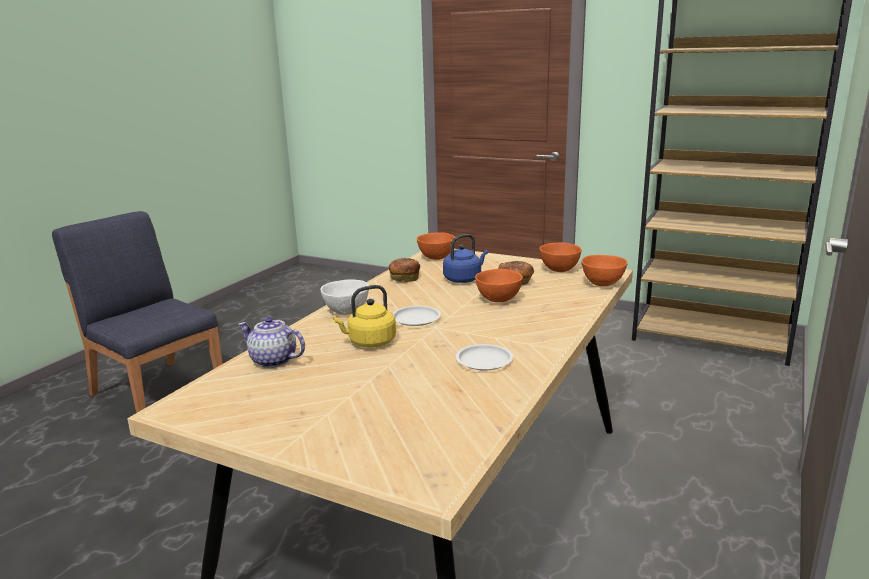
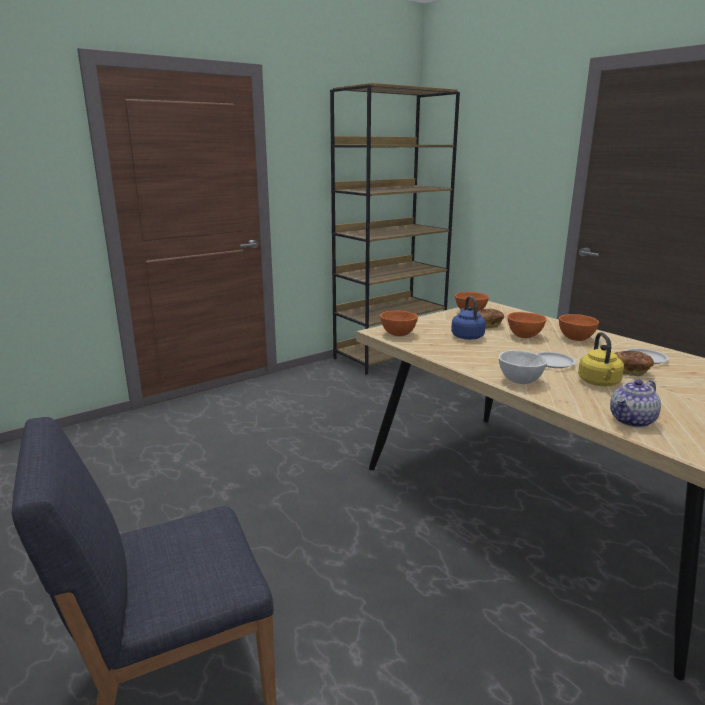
camera: 65 degrees left, 0 degrees up
(404, 278) = (445, 351): bread -> bread (630, 372)
(603, 284) = (510, 310): orange bowl -> orange bowl (575, 338)

